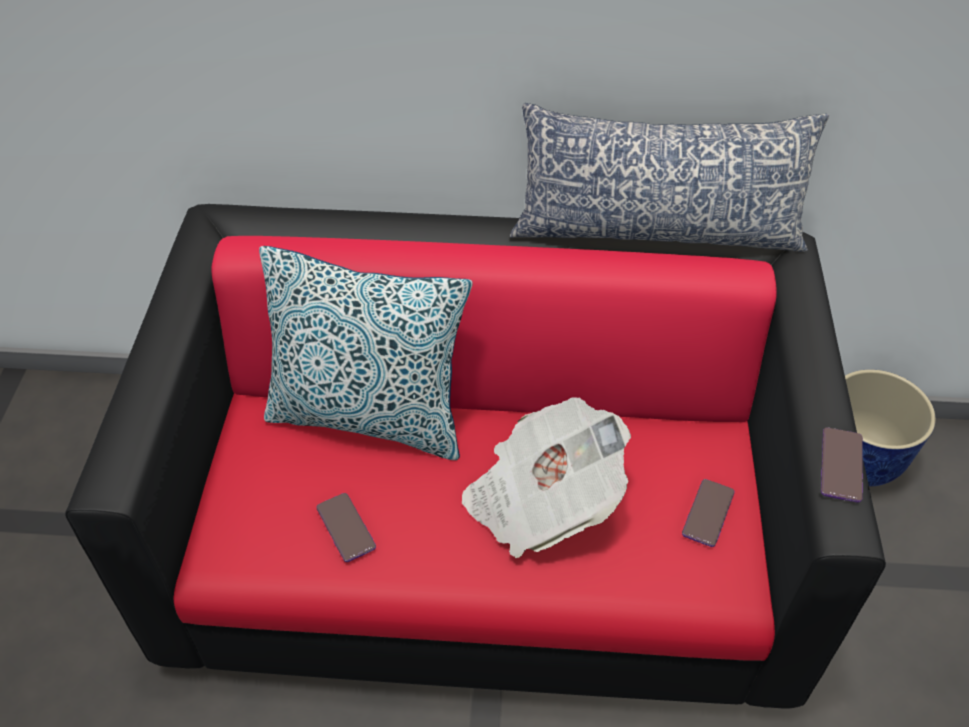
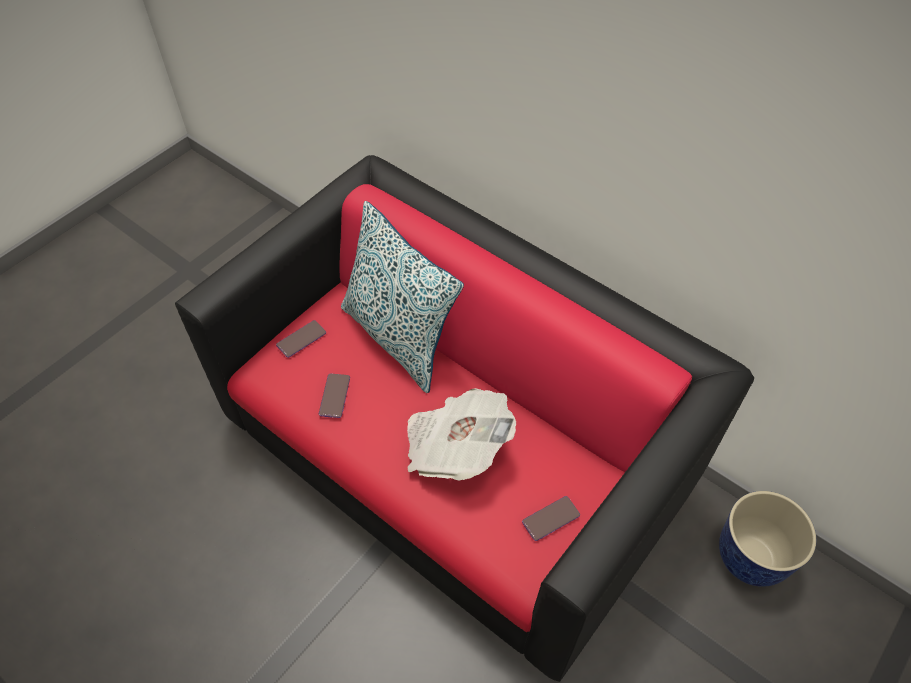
camera: 35 degrees right, 5 degrees up
(656, 230) = (635, 312): pillow -> none
(841, 465) = (610, 536): phone -> phone (301, 339)

